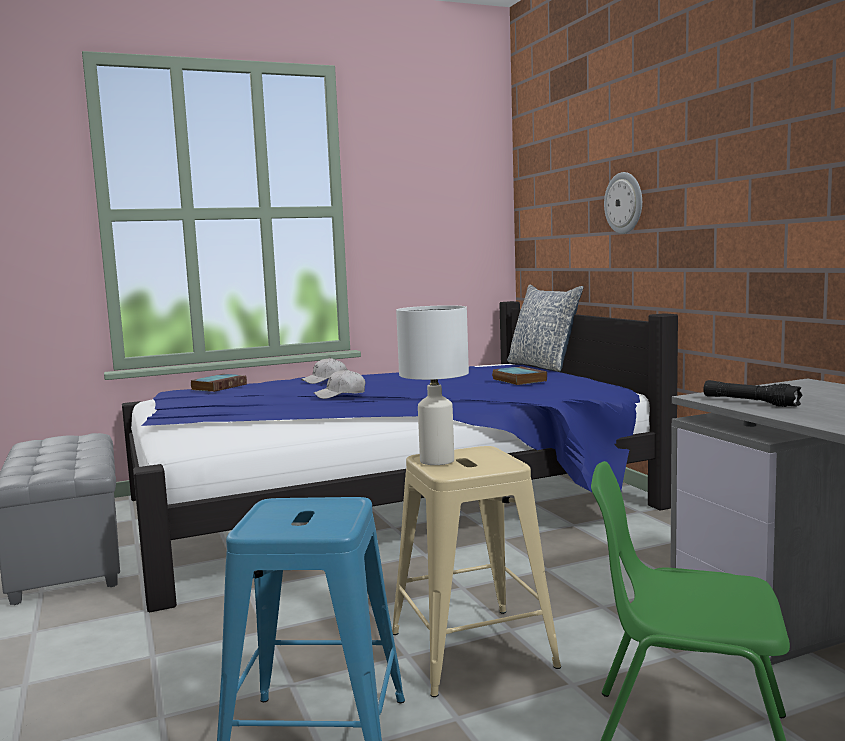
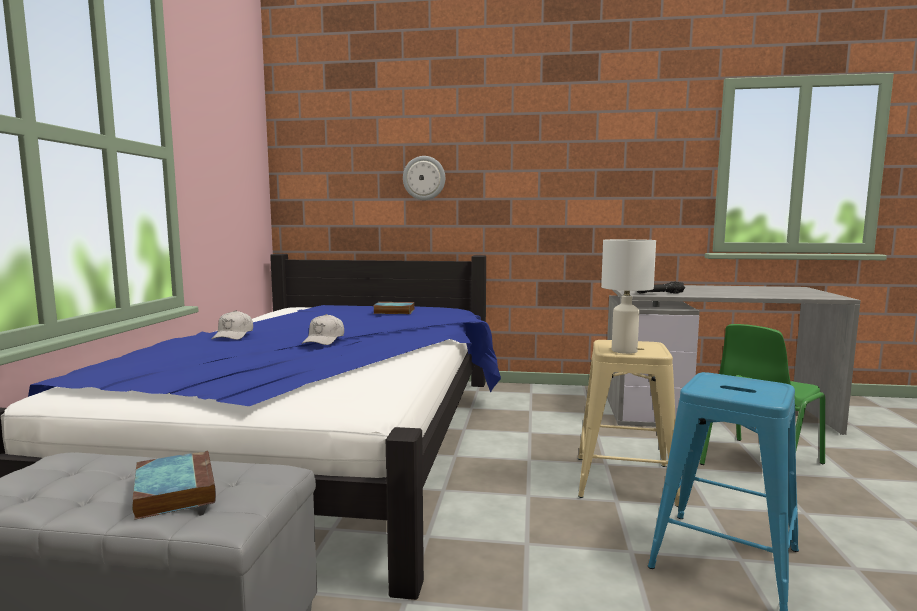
camera: 60 degrees left, 0 degrees up
(219, 387) = (127, 361): book -> book (174, 490)
(543, 366) = (345, 304): pillow -> none

